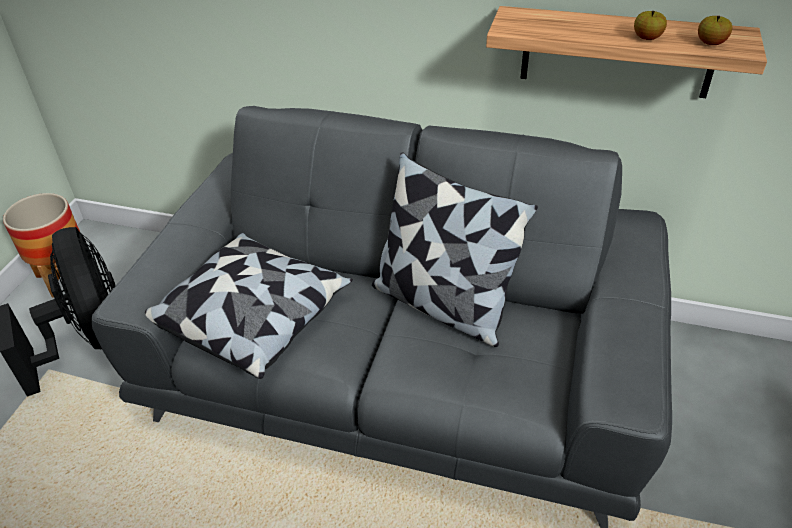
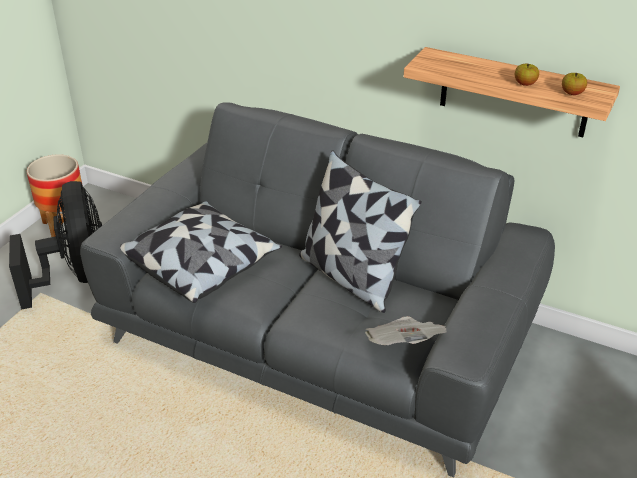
camera: 10 degrees right, 5 degrees down
(535, 390) = (403, 346): none -> newspaper

